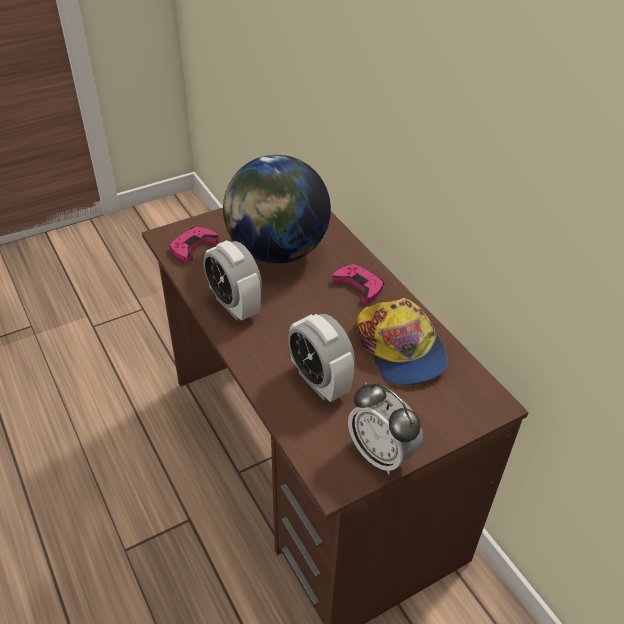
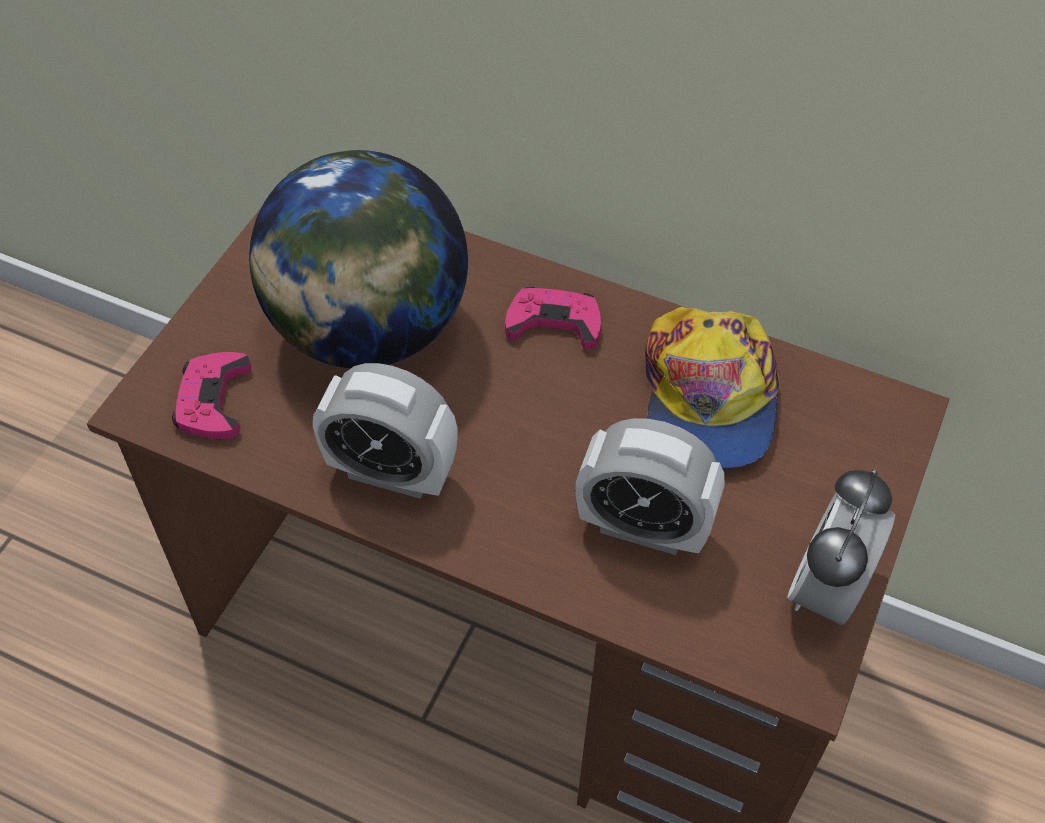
camera: 35 degrees left, 10 degrees up
(381, 454) = (826, 589): alarm clock -> alarm clock turned 105 degrees clockwise
(400, 348) = (707, 398): cap -> cap turned 60 degrees clockwise

